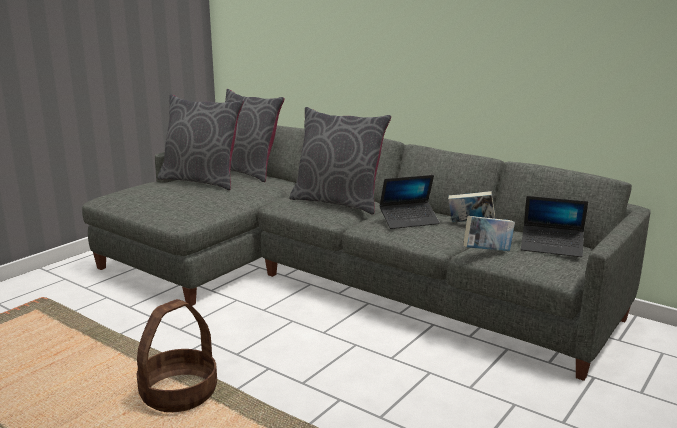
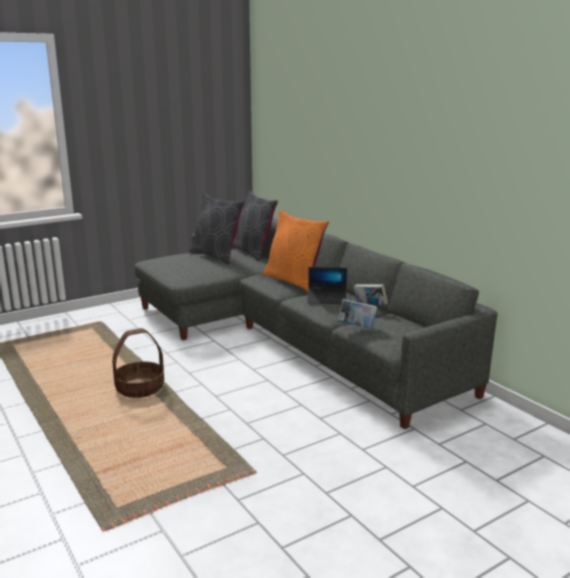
camera: 20 degrees right, 0 degrees up
(338, 202) = (293, 281): grey pillow -> orange pillow
(551, 247) = (407, 330): laptop -> none

